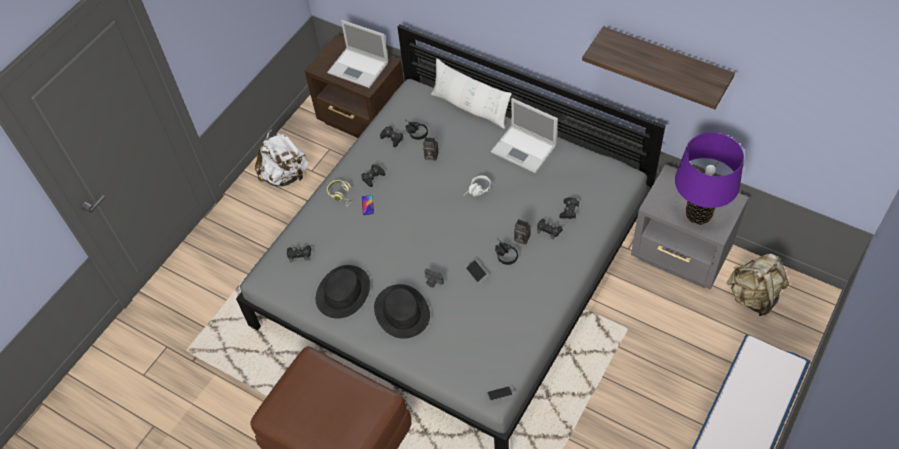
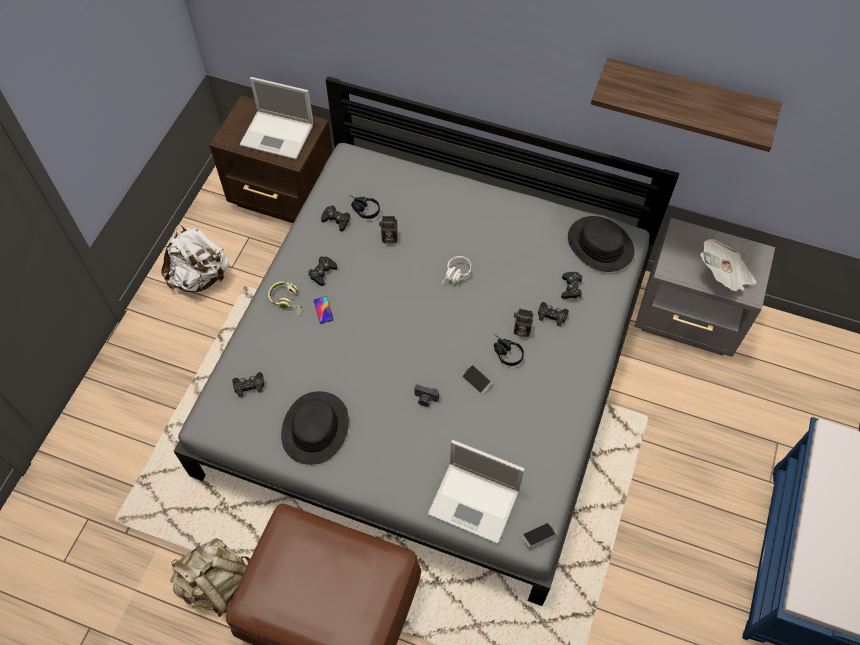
camera: 15 degrees left, 5 degrees up
(401, 312) = (395, 444): black hat -> black hat (600, 245)
(470, 107) = (424, 171): white pillow -> none
(524, 149) = (501, 217): laptop -> laptop (475, 502)
(698, 214) = (724, 275): purple table lamp -> newspaper
(753, 296) = (778, 358): beige backpack -> beige backpack (217, 583)

